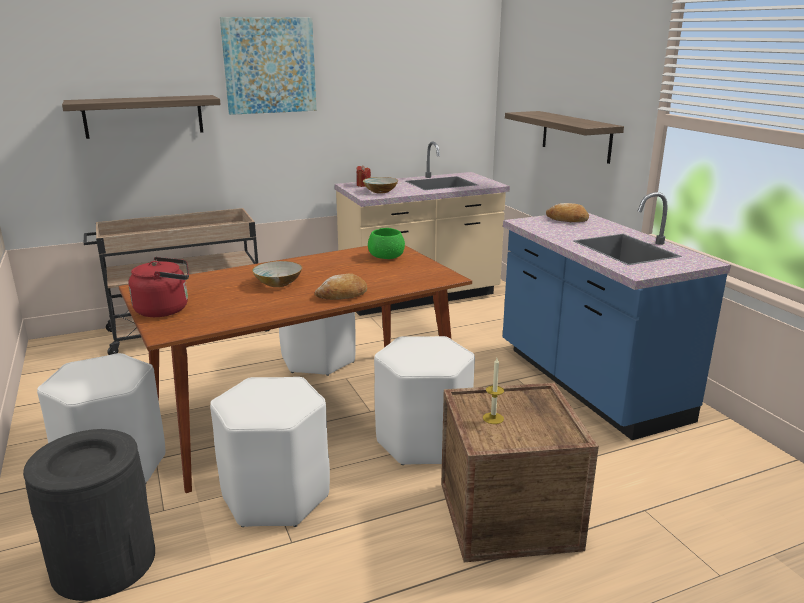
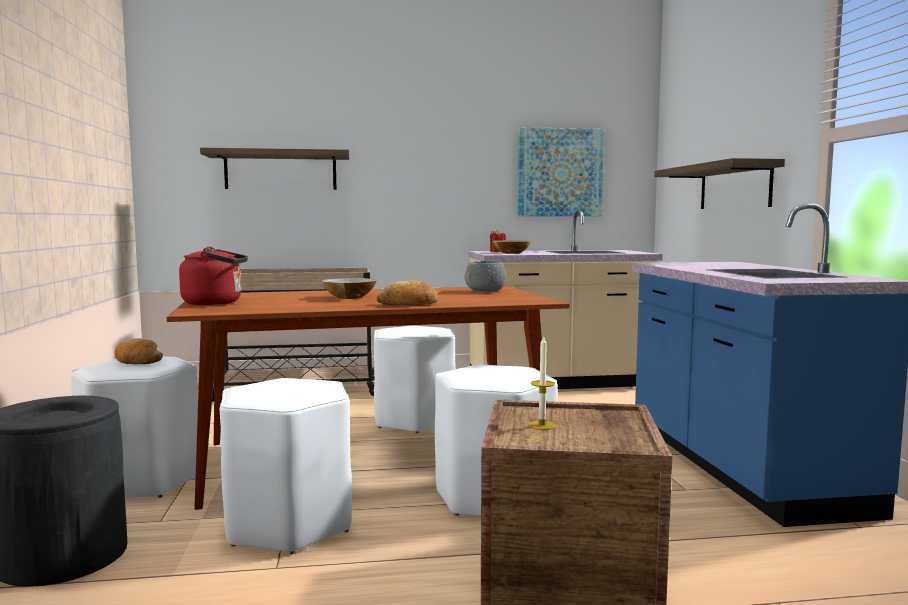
camera: 15 degrees right, 15 degrees down
(269, 65) = (407, 128): picture -> picture (559, 172)
(386, 256) = (485, 291): green bowl -> grey bowl
(567, 219) = (712, 263): bread -> bread (137, 361)

